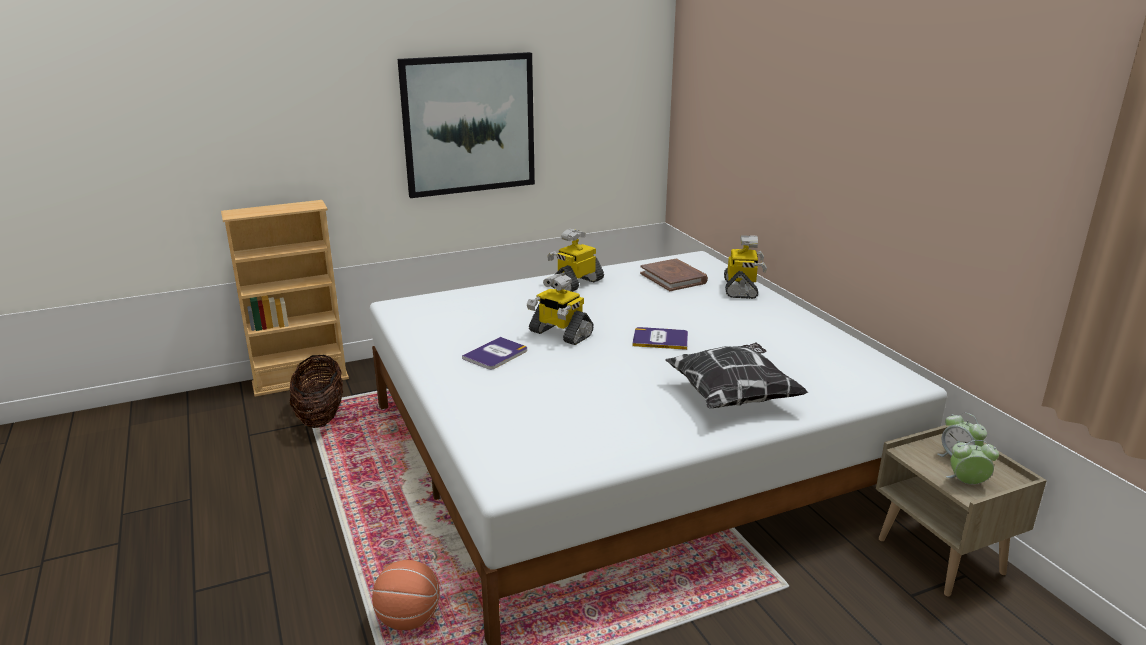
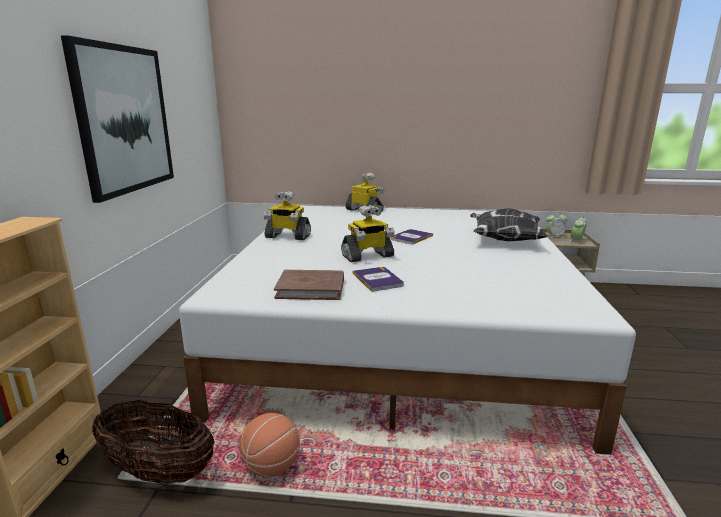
camera: 60 degrees left, 5 degrees down
(409, 619) = (560, 491): basketball -> basketball (271, 466)
(576, 283) = (287, 236): toy robot -> toy robot turned 60 degrees counterclockwise
(673, 278) = (324, 217): brown book -> brown book (311, 288)

